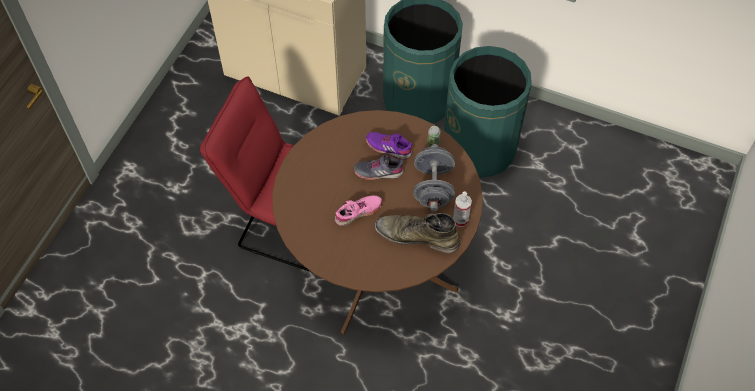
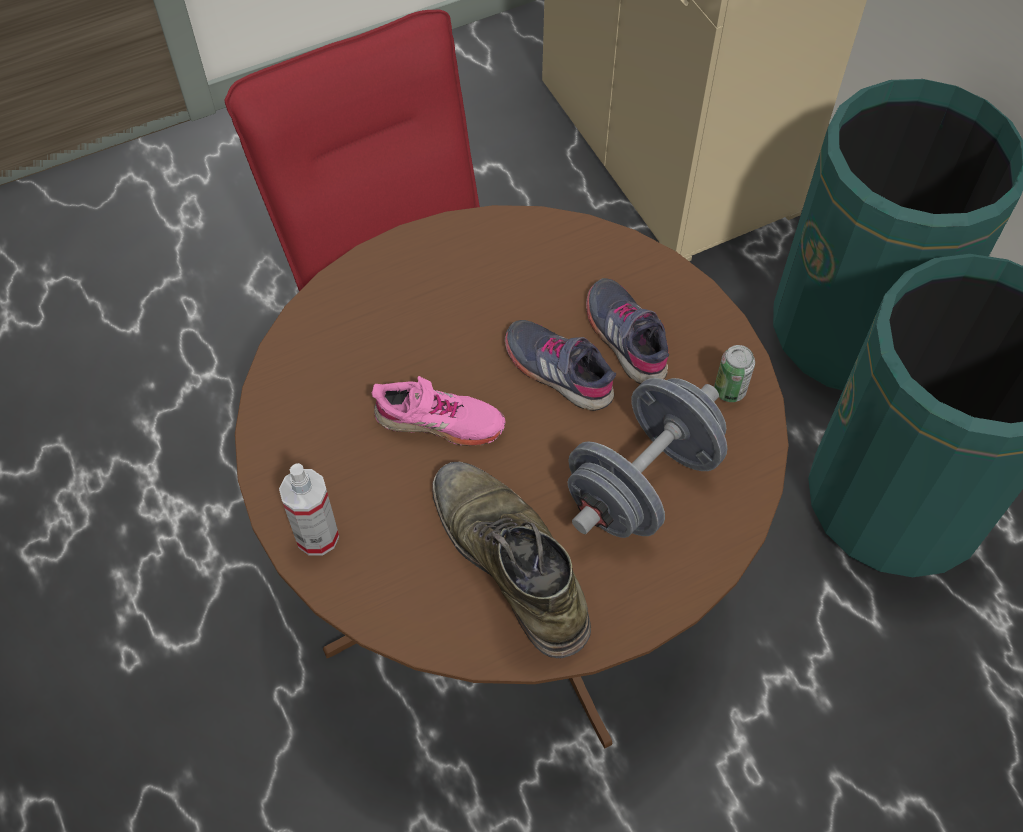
camera: 40 degrees right, 0 degrees up
(389, 147) = (626, 337): purple shoe -> grey shoe
(460, 220) = (637, 597): spray bottle -> spray bottle (317, 536)

